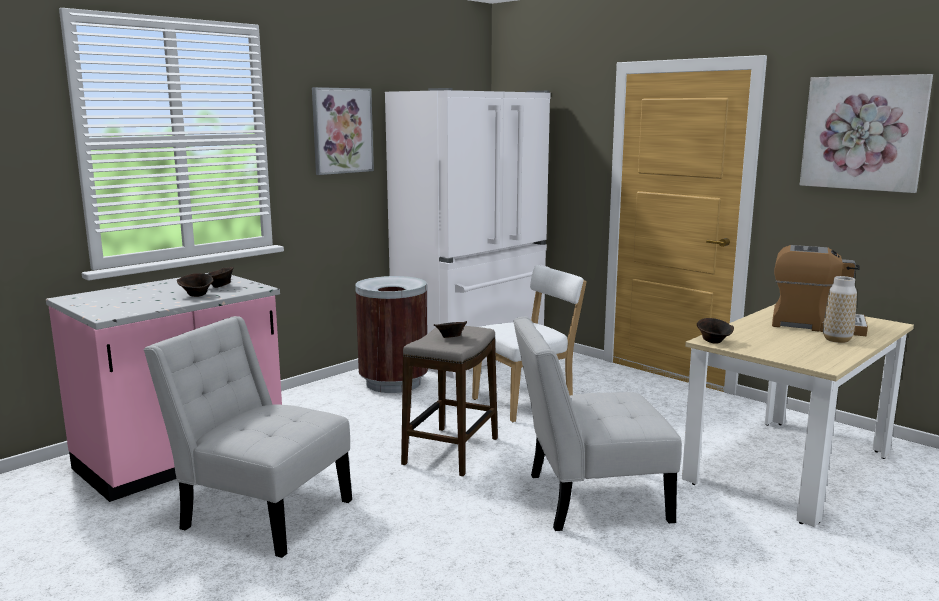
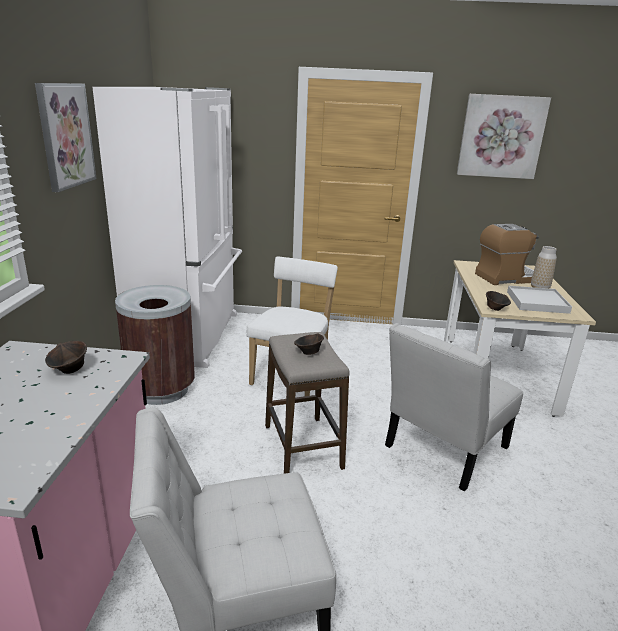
camera: 40 degrees left, 10 degrees up
(197, 295) = (71, 395): brown bowl -> none
(793, 348) = (537, 302): none -> white tray

